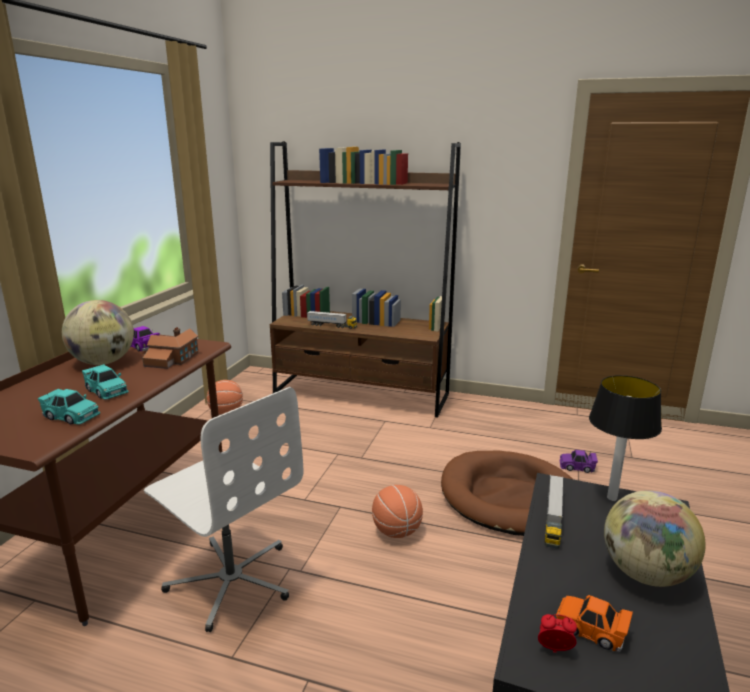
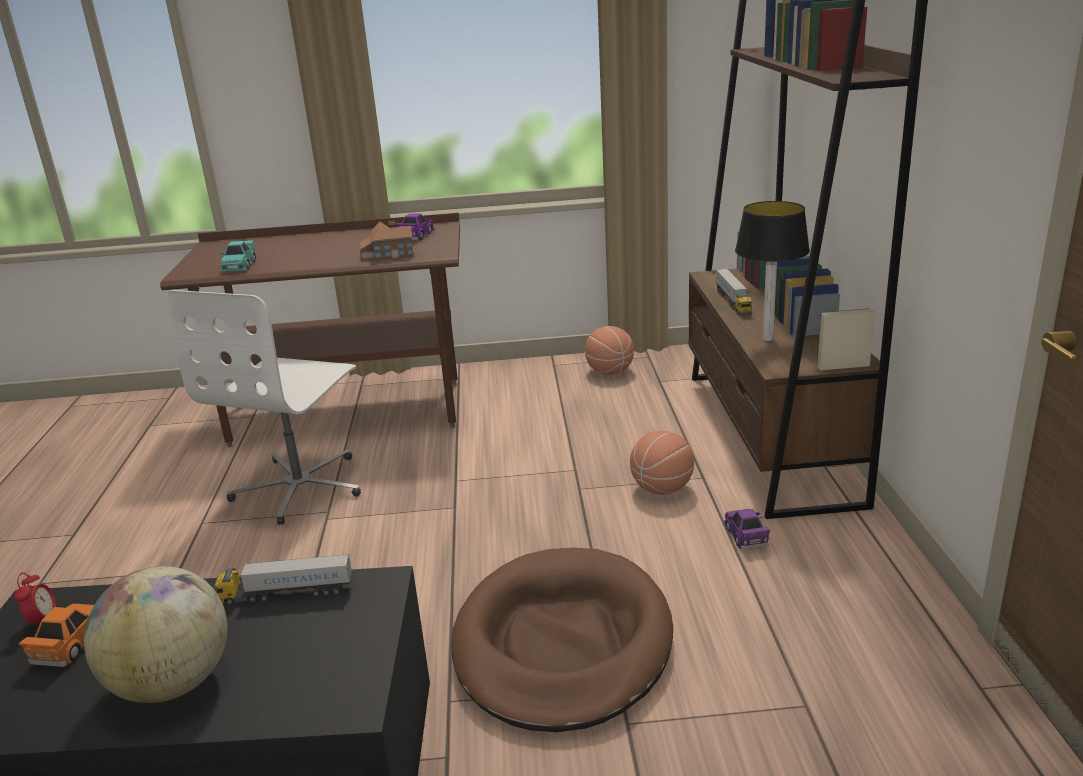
camera: 70 degrees right, 5 degrees up
(103, 362) = (363, 238): globe -> none
(106, 391) = (296, 259): turquoise toy car -> none
(396, 531) = (423, 560): basketball -> basketball (662, 488)
(577, 467) = (728, 711): purple toy car -> purple toy car (745, 535)
(612, 497) = (361, 642): table lamp -> table lamp (768, 339)

